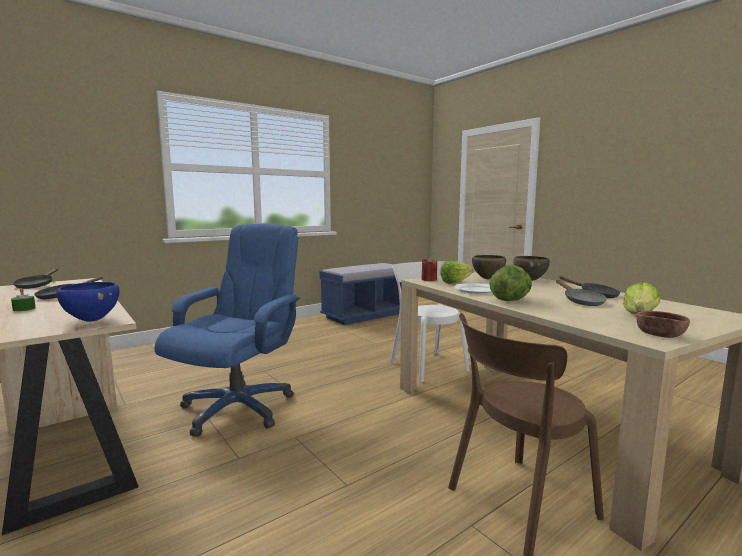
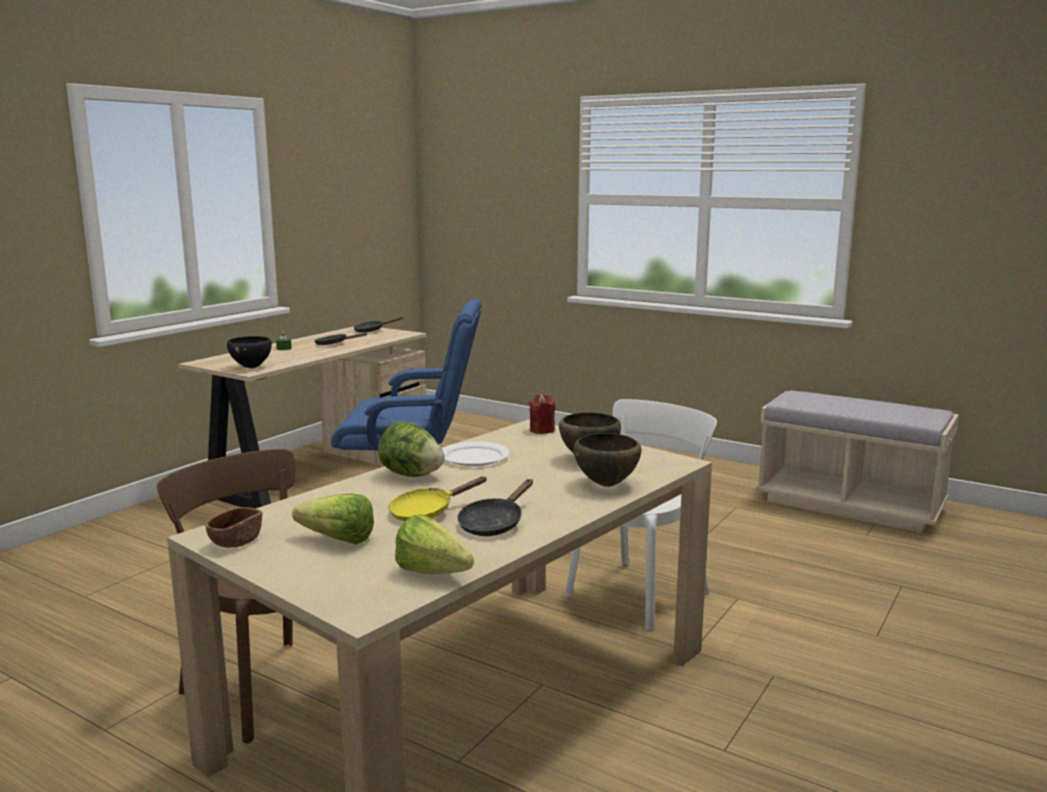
camera: 70 degrees right, 5 degrees up
(92, 321) = (251, 367): blue bowl -> black bowl
(364, 315) = (849, 505): blue bench -> beige bench
(458, 282) = (534, 445): lettuce -> lettuce (437, 575)
(581, 301) = (427, 512): grey frying pan -> yellow frying pan

